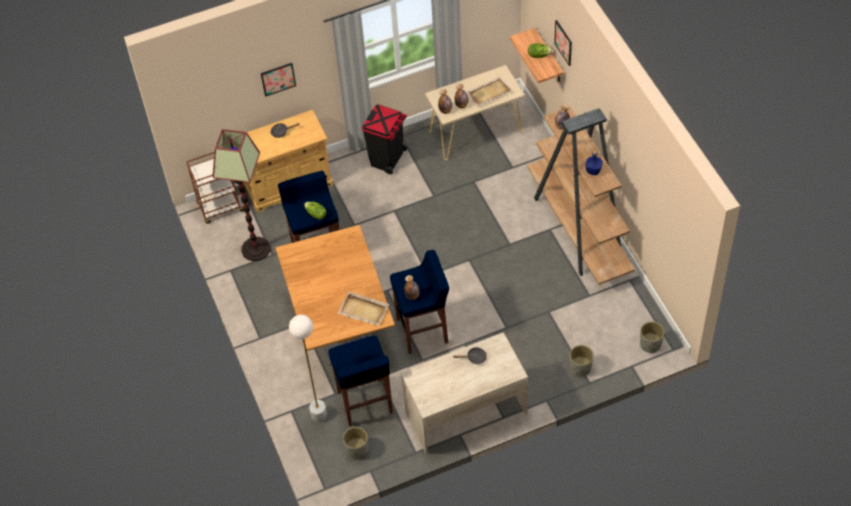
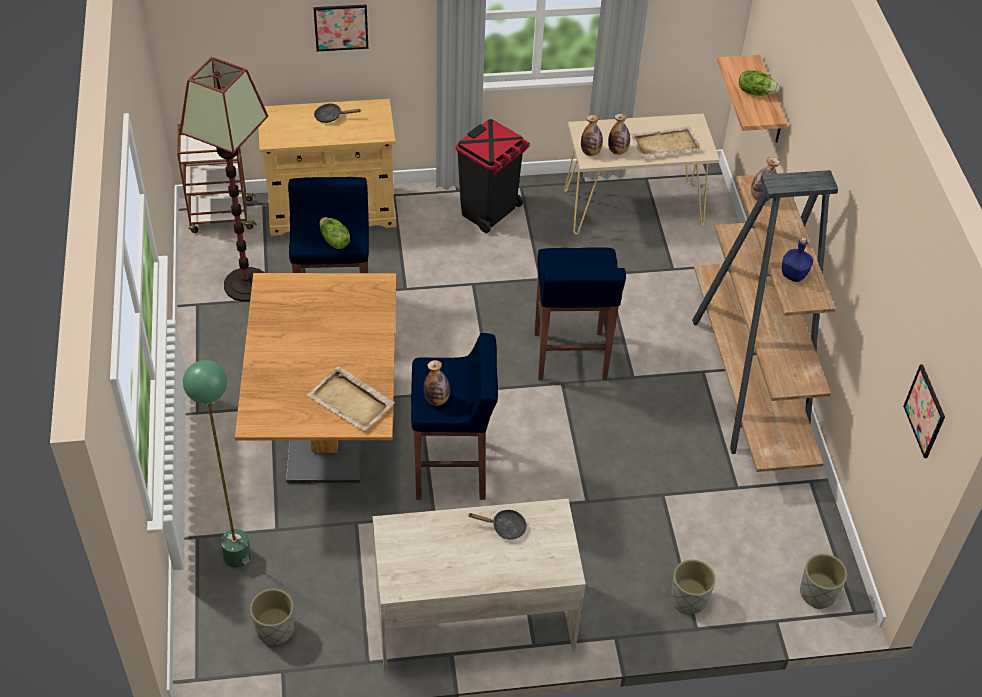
camera: 10 degrees right, 5 degrees down
(318, 415) = (237, 556): white floor lamp -> green floor lamp
(365, 403) = (317, 558): blue stool -> blue stool (570, 357)
(563, 42) = (798, 69): picture -> picture (925, 411)

